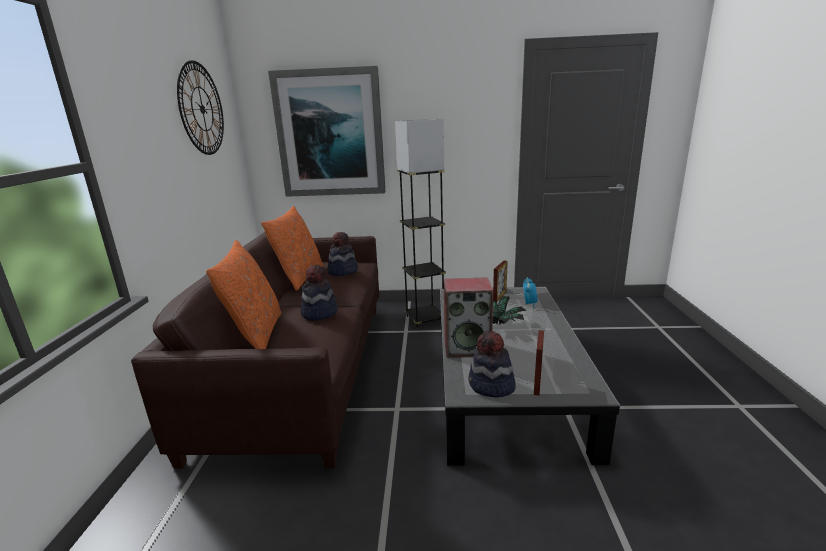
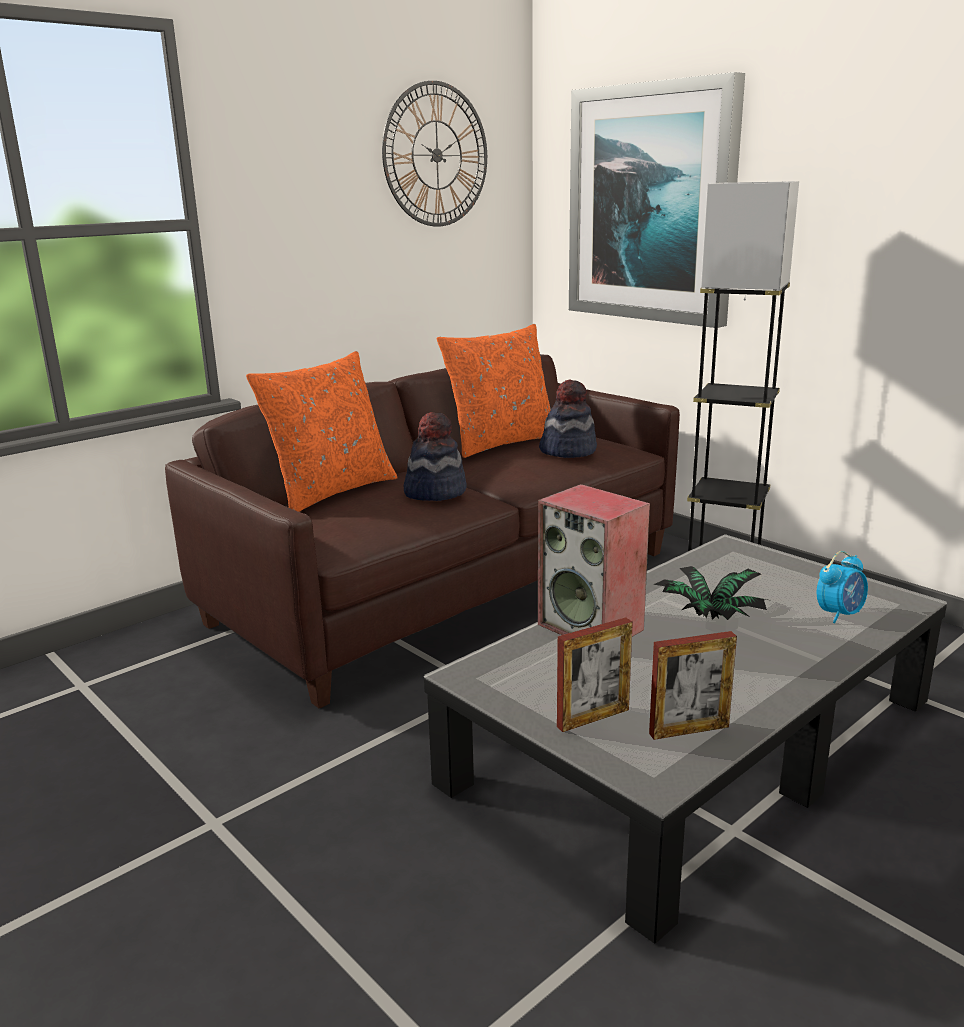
camera: 45 degrees right, 0 degrees up
(491, 386) = (522, 685): hat -> none
(499, 297) = (805, 583): picture frame -> picture frame (689, 730)

